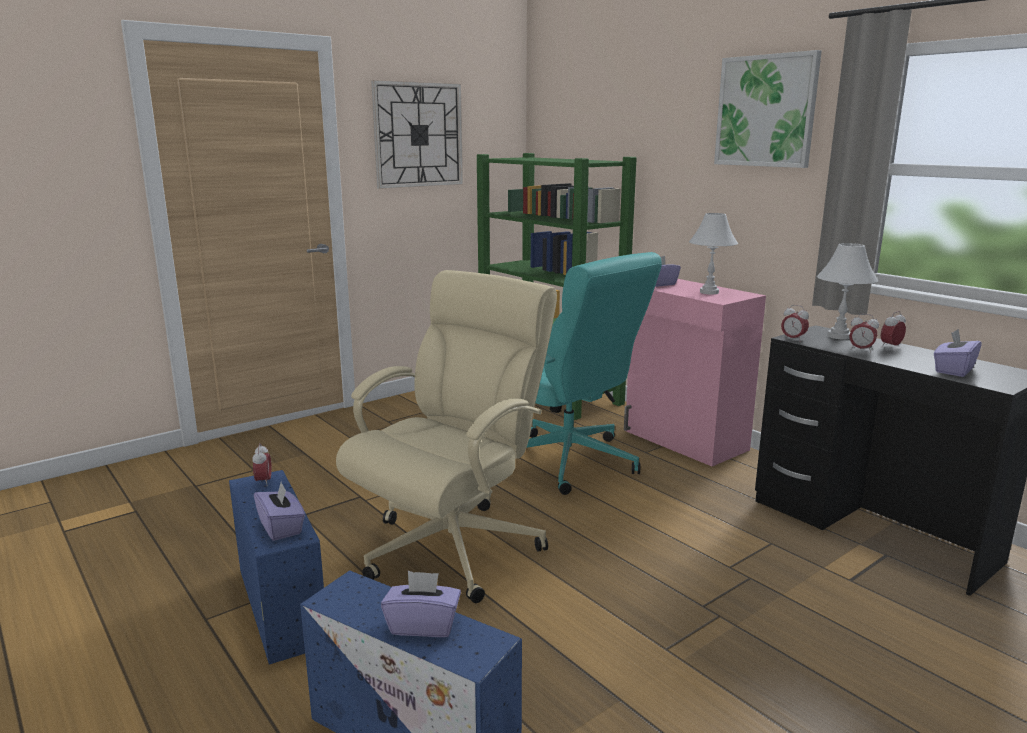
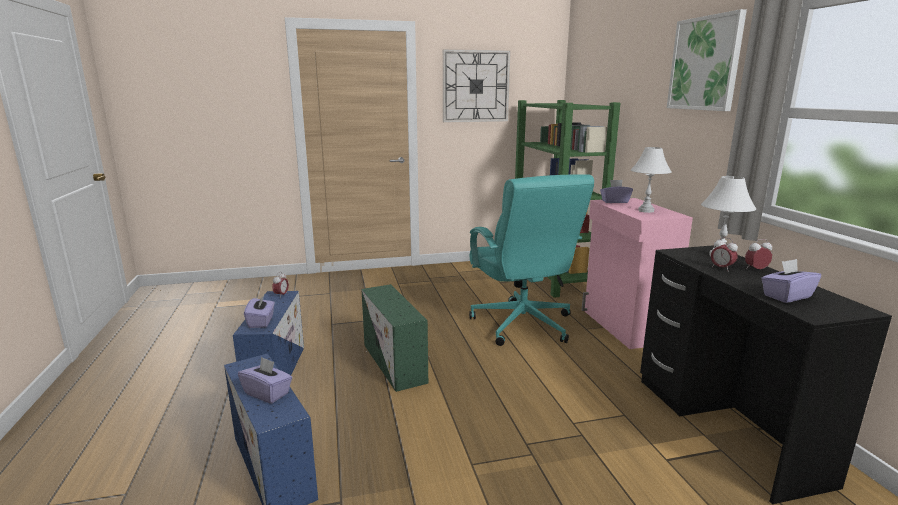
camera: 25 degrees right, 0 degrees up
(451, 549) = (394, 363): beige office chair -> green storage box
(793, 339) = (672, 253): alarm clock -> none

